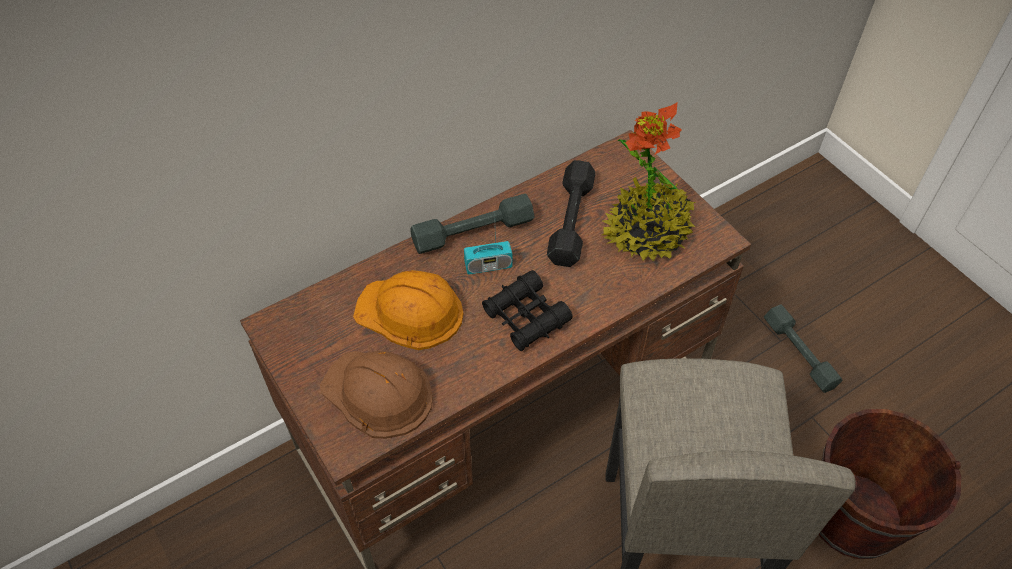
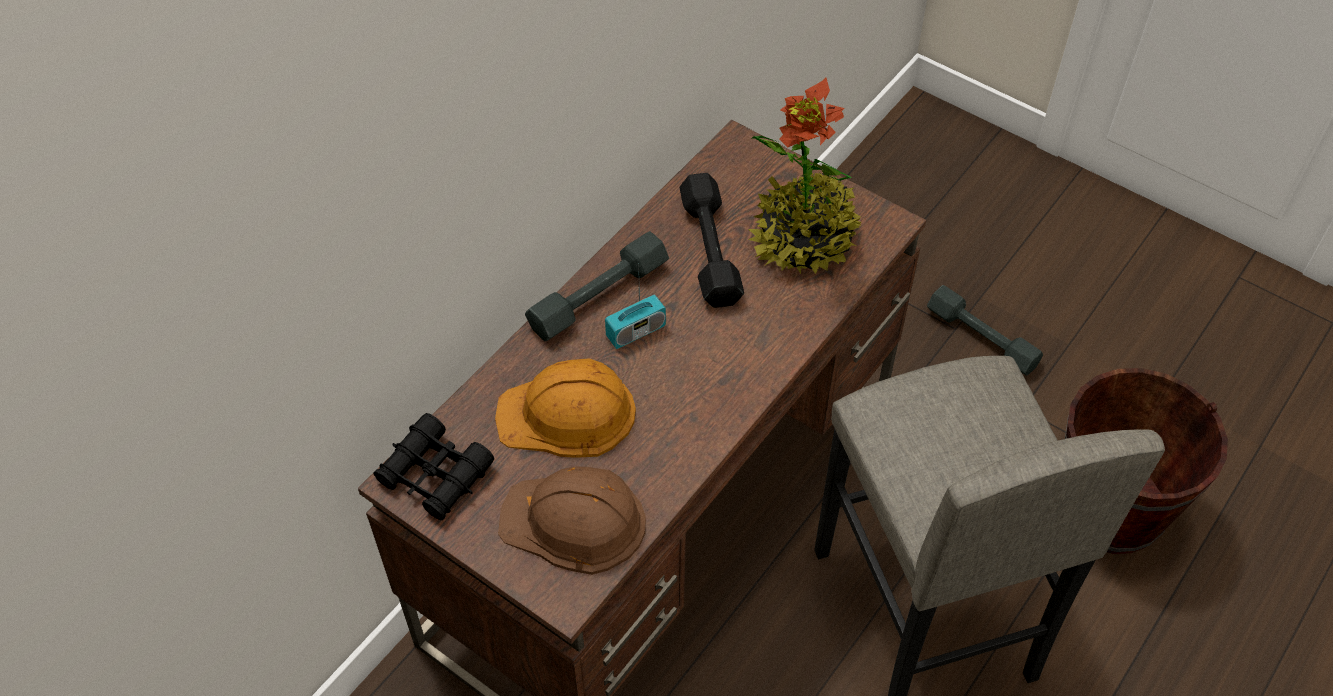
camera: 20 degrees left, 0 degrees up
(526, 317) = (708, 379): black binoculars -> black binoculars (435, 475)

